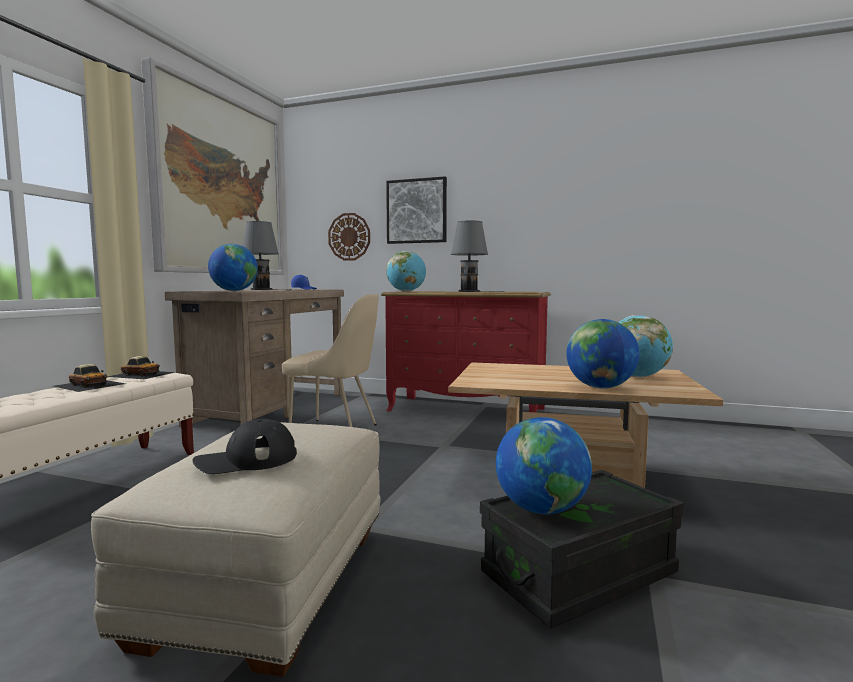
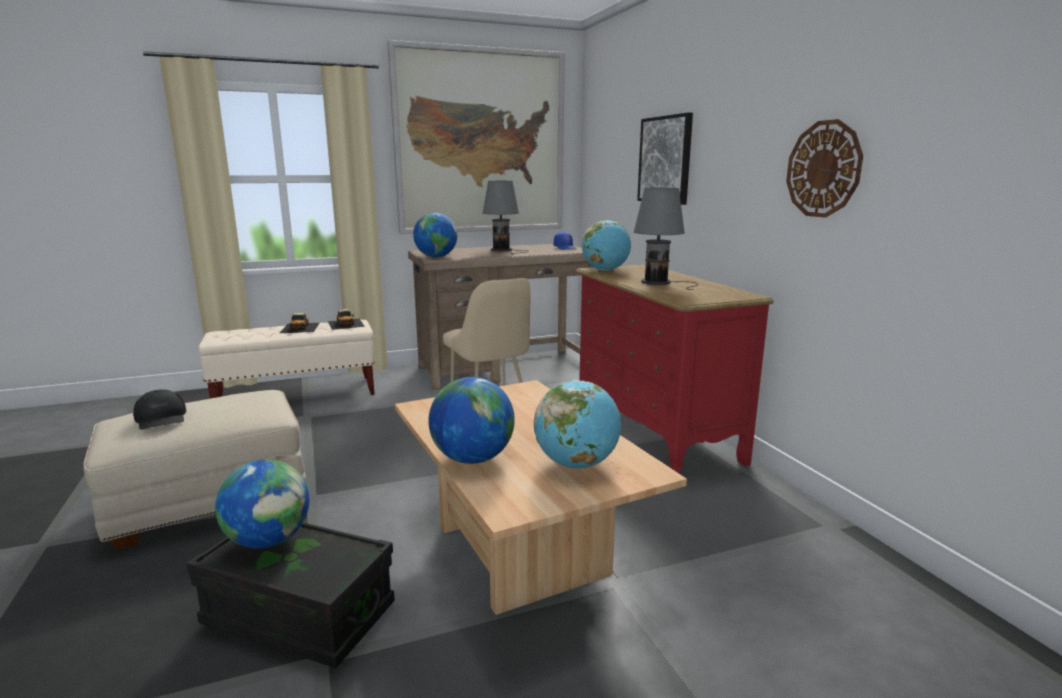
camera: 50 degrees right, 10 degrees up
(246, 460) = (161, 418): black cap -> black cap turned 150 degrees counterclockwise
(349, 237) = (616, 188): wall clock -> wall clock (823, 169)

